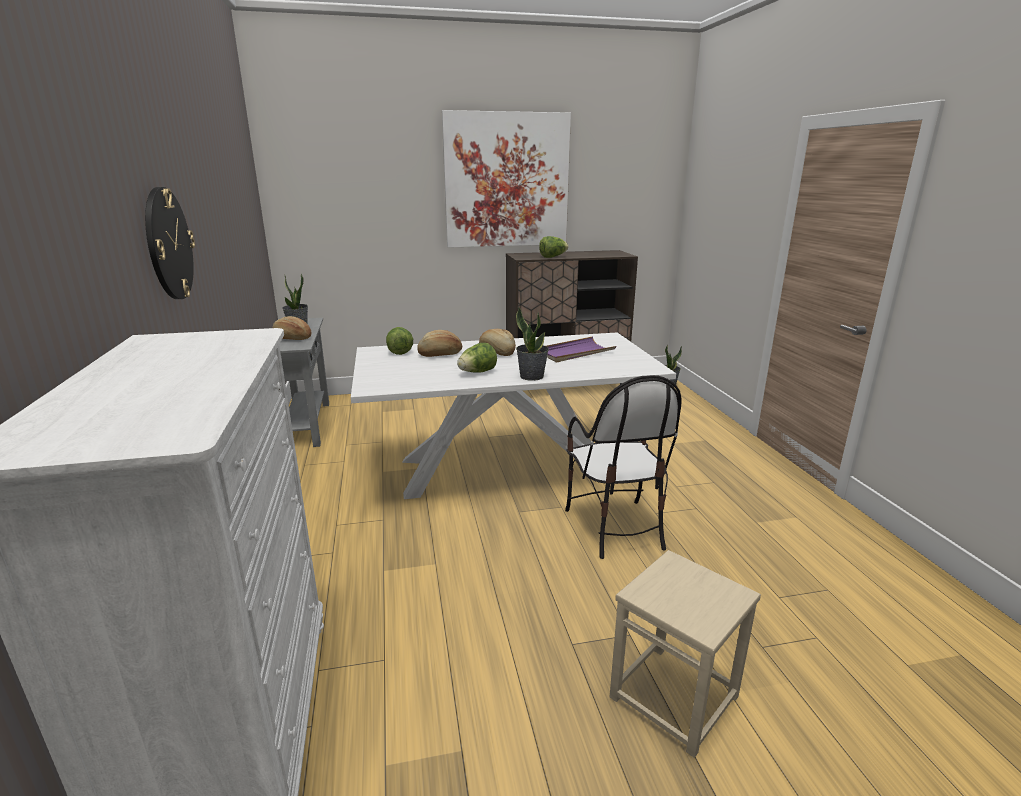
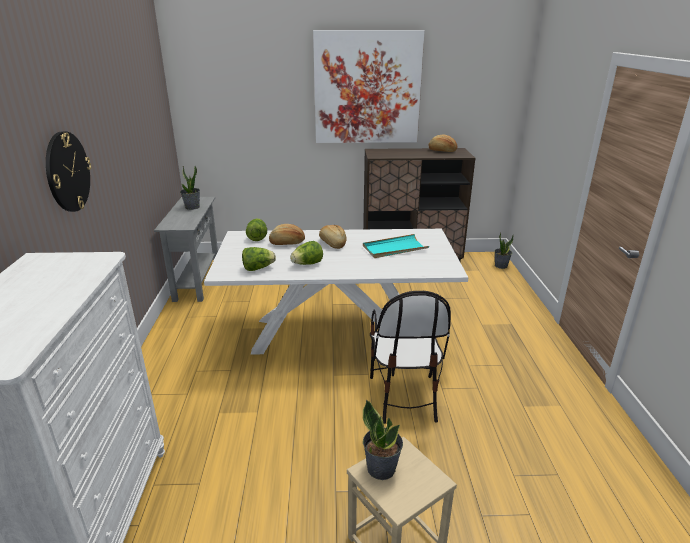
camera: 10 degrees right, 5 degrees up
(292, 338) = (184, 217): bread -> bread (442, 150)
(531, 376) = (348, 271): potted plant -> potted plant (381, 468)
(553, 257) = (400, 155): lettuce -> lettuce (258, 268)
(574, 352) = (394, 248): purple tray -> turquoise tray

